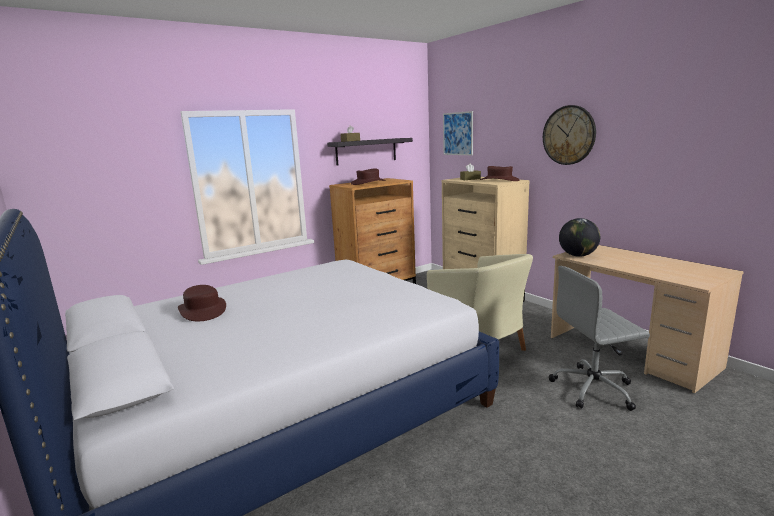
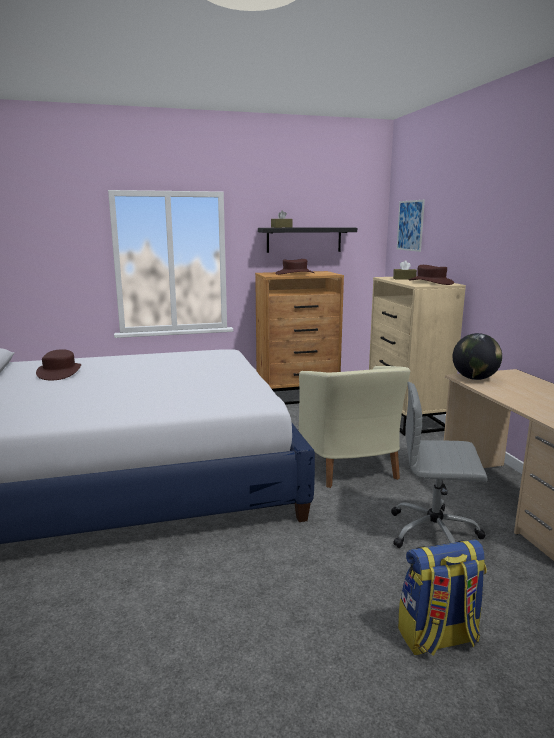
camera: 20 degrees right, 0 degrees up
(569, 135) = (505, 233): wall clock -> none
(678, 475) = (438, 638): none -> backpack

